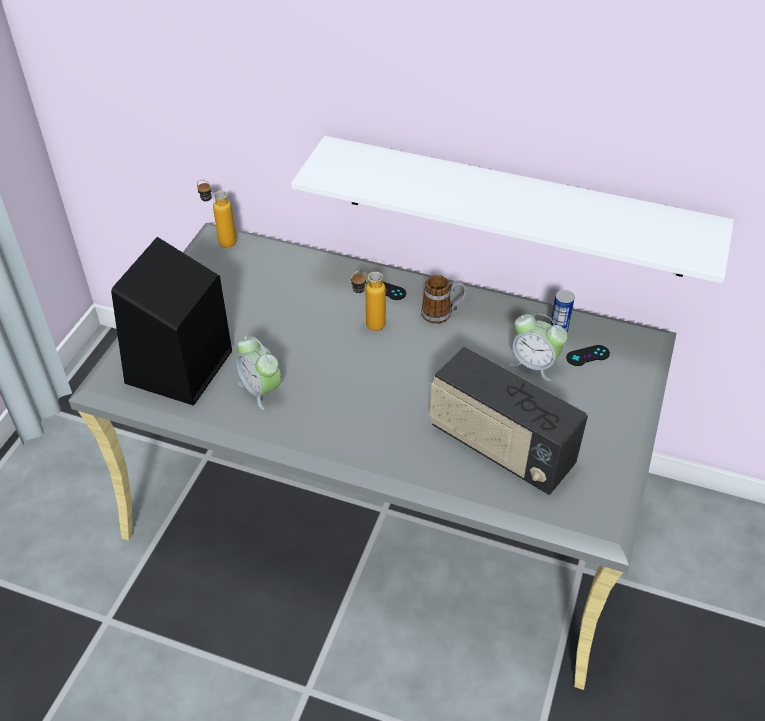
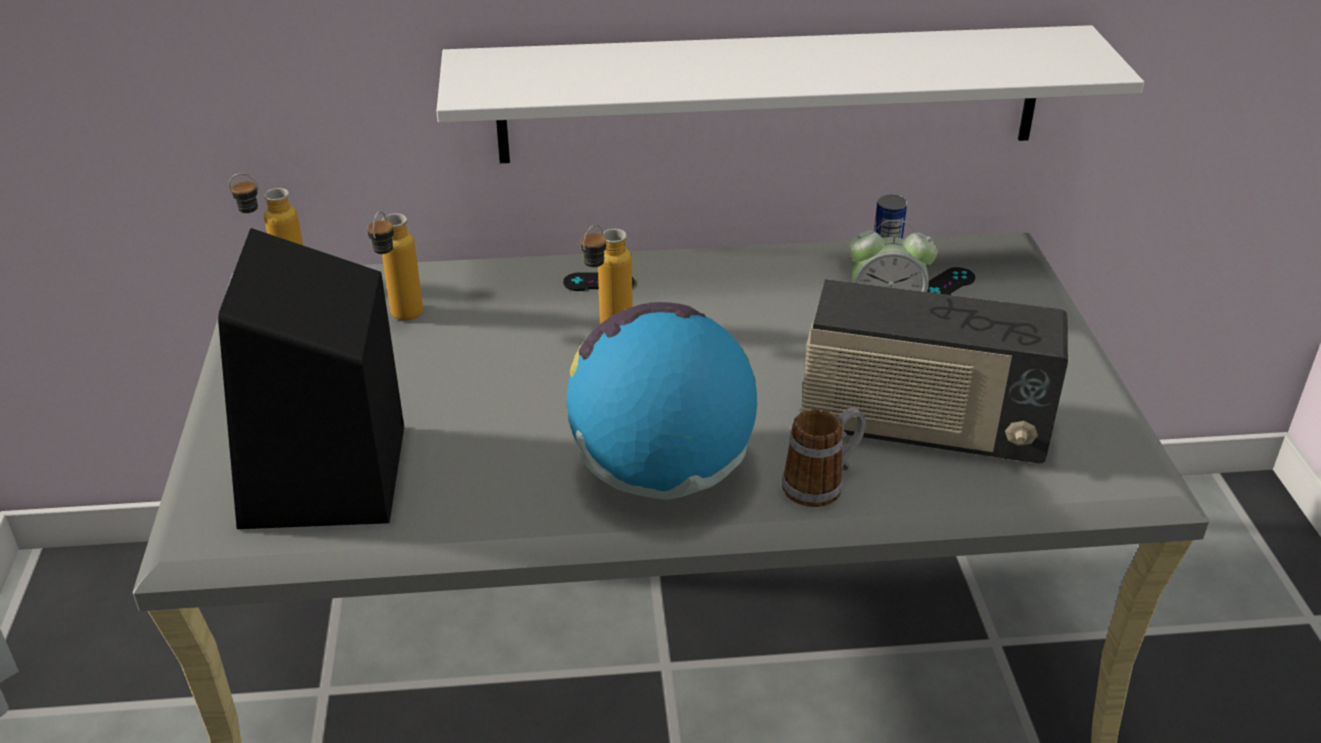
camera: 25 degrees left, 10 degrees down
(261, 390) = (493, 466): alarm clock -> none
(268, 283) = (401, 320): none -> bottle
(341, 425) = (662, 473): none -> globe
(442, 313) = (705, 289): mug -> mug (822, 484)

